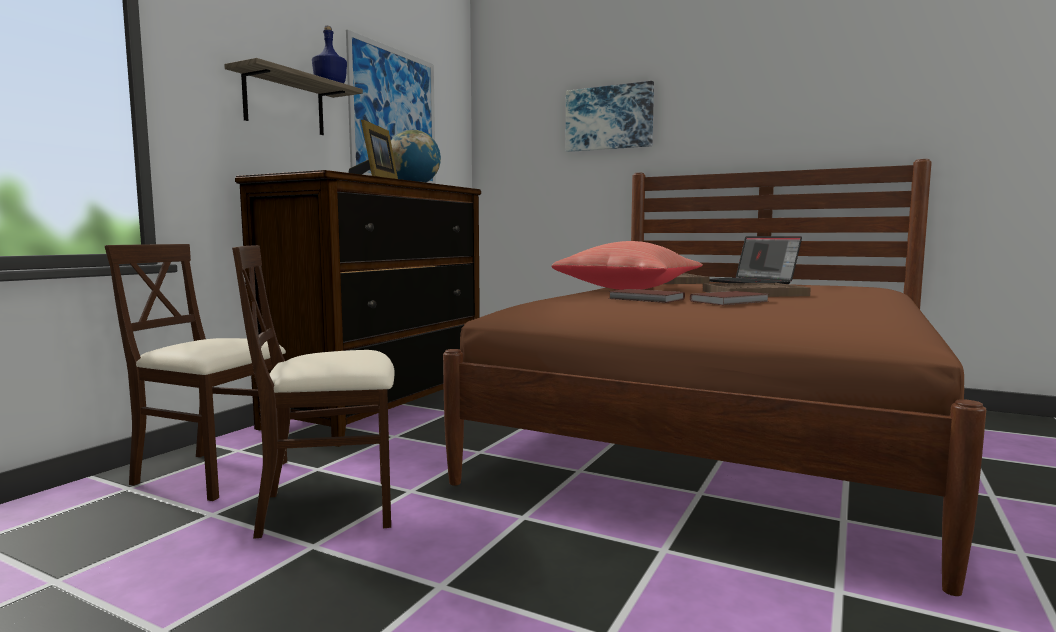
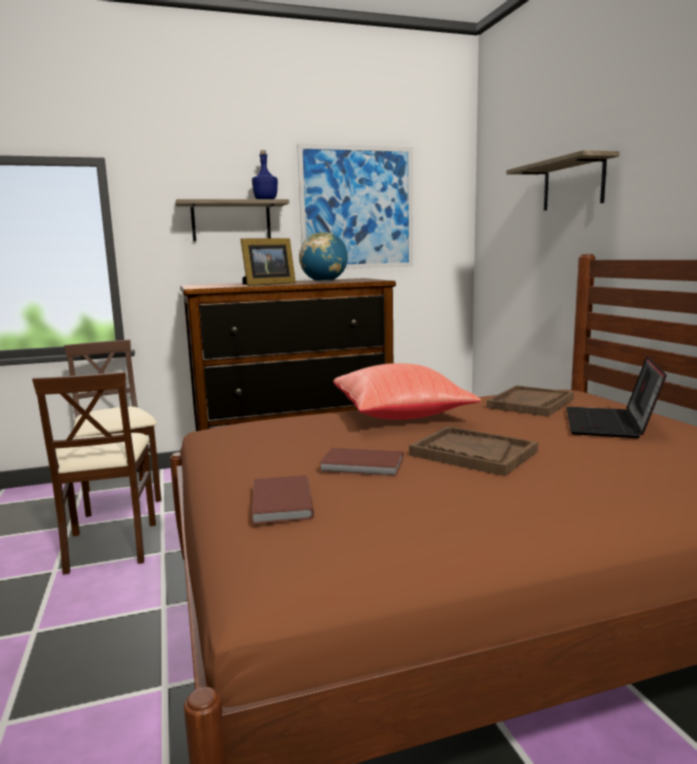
camera: 45 degrees right, 5 degrees up
(330, 507) = (110, 546): beige chair -> beige chair turned 135 degrees counterclockwise
(609, 118) = (573, 184): picture -> shelf
(646, 299) = (320, 441): brown book -> brown book (279, 503)

